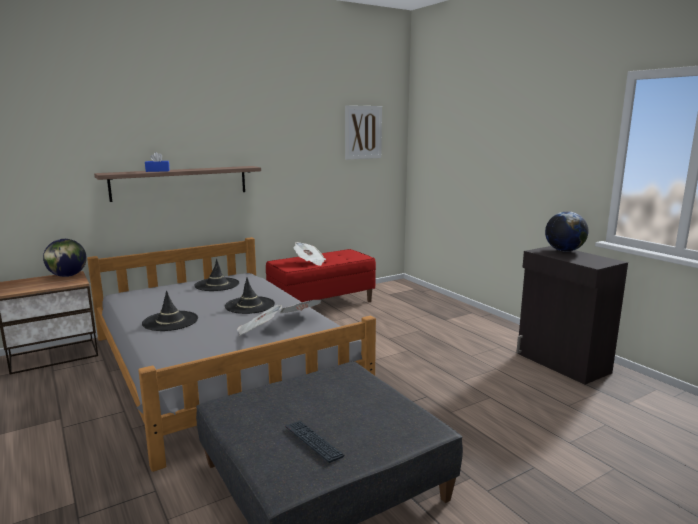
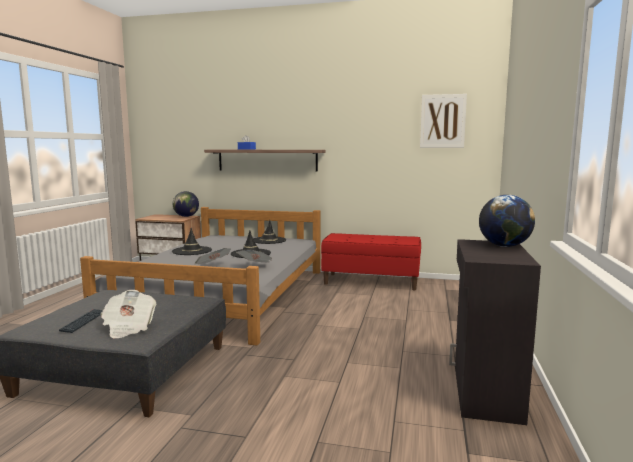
camera: 45 degrees right, 5 degrees down
(310, 262) = (357, 238): newspaper -> newspaper (128, 327)

